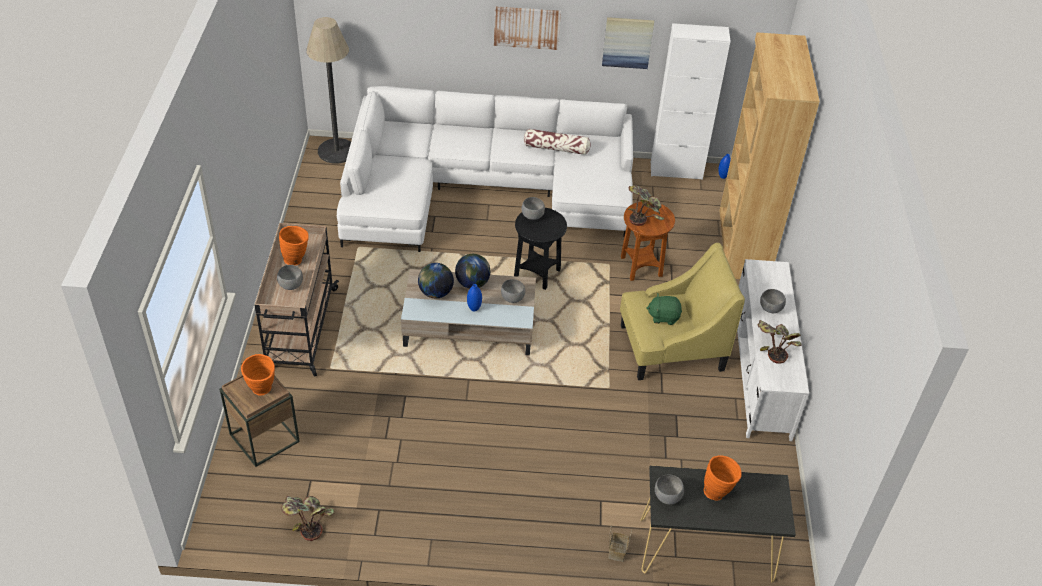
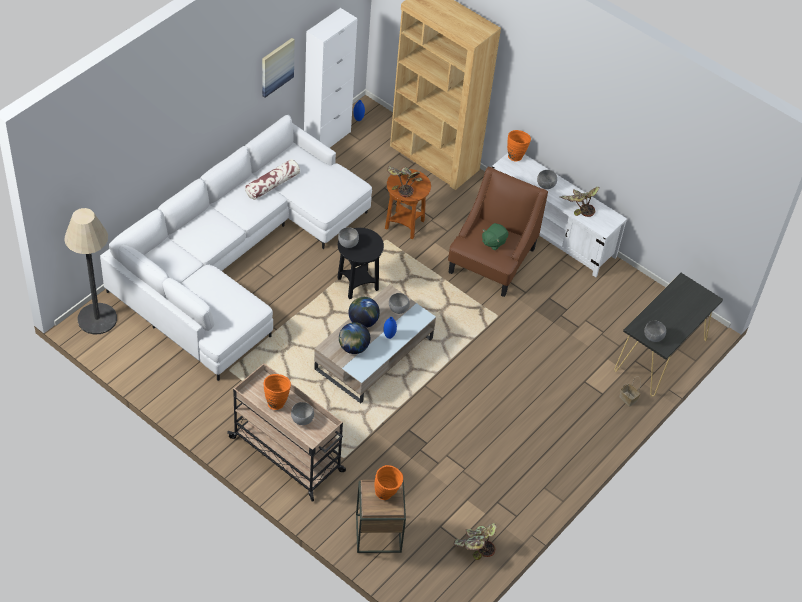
camera: 55 degrees left, 5 degrees up
(527, 27) = (210, 107): picture -> none
(671, 348) = (492, 261): yellow armchair -> brown armchair
(718, 492) = (668, 311): orange vase -> orange vase (516, 155)

